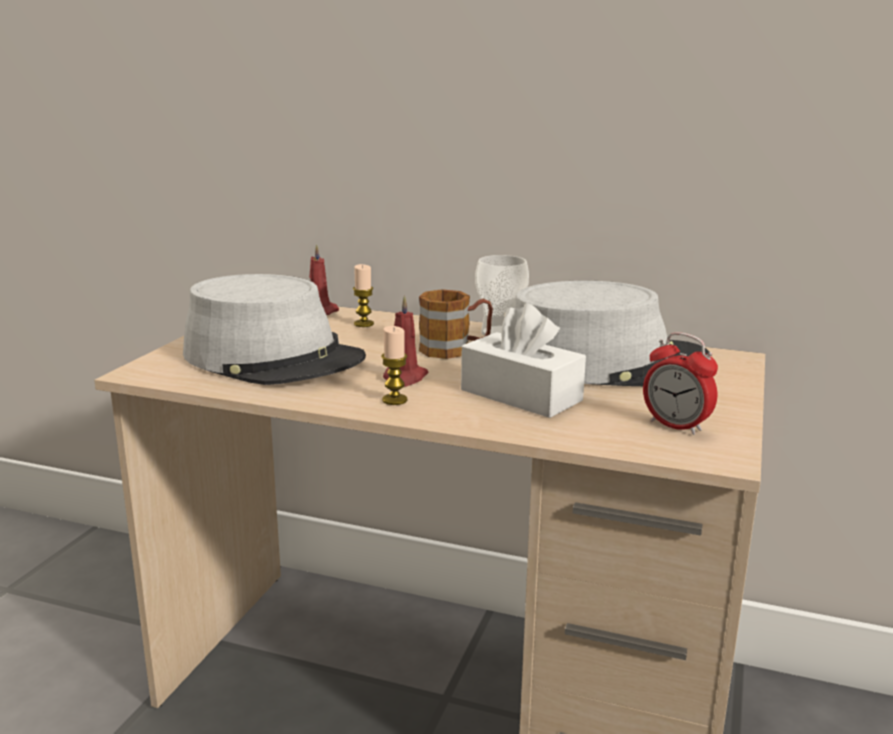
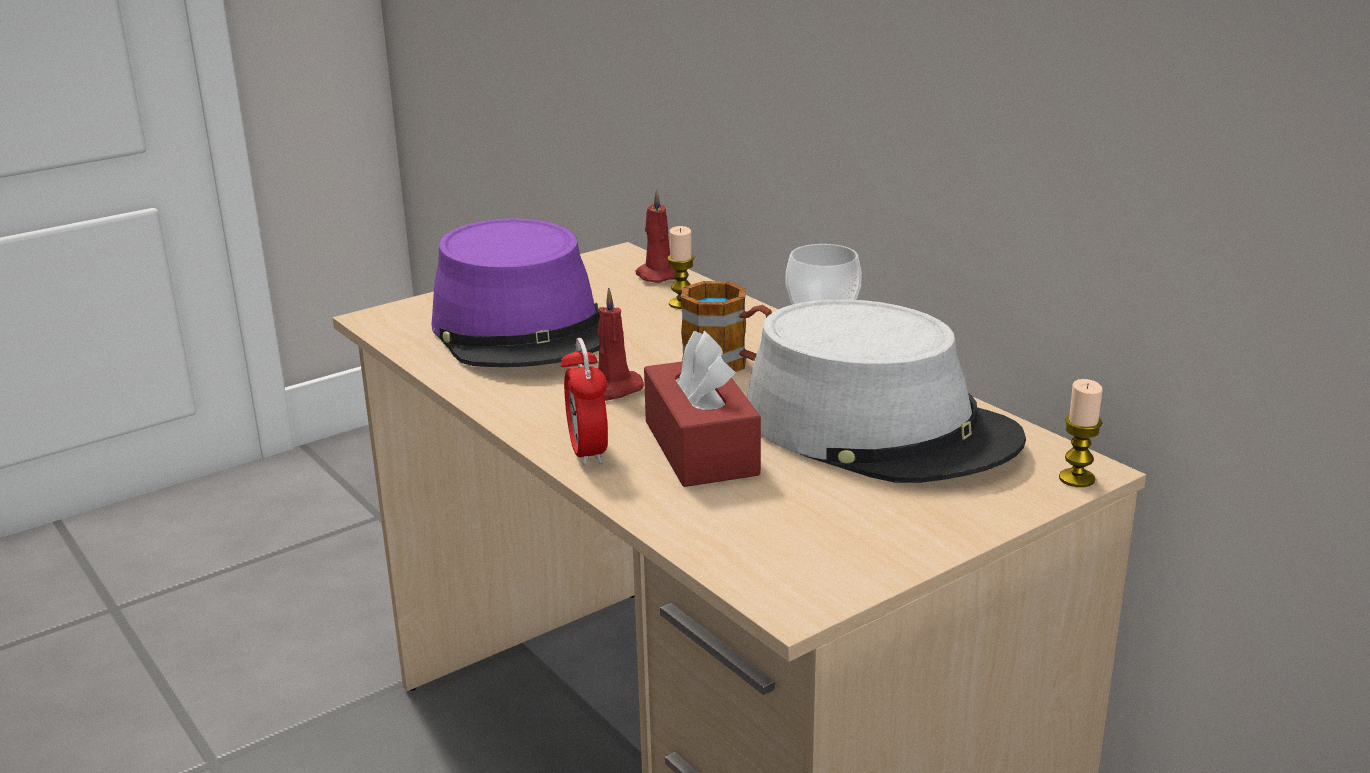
camera: 35 degrees right, 5 degrees up
(273, 357) = (522, 329): grey hat -> purple hat
(394, 400) = (558, 416): candle -> candle (1076, 478)
(521, 395) = (701, 448): white tissue box -> red tissue box
(676, 426) = (813, 543): alarm clock -> alarm clock (587, 452)

